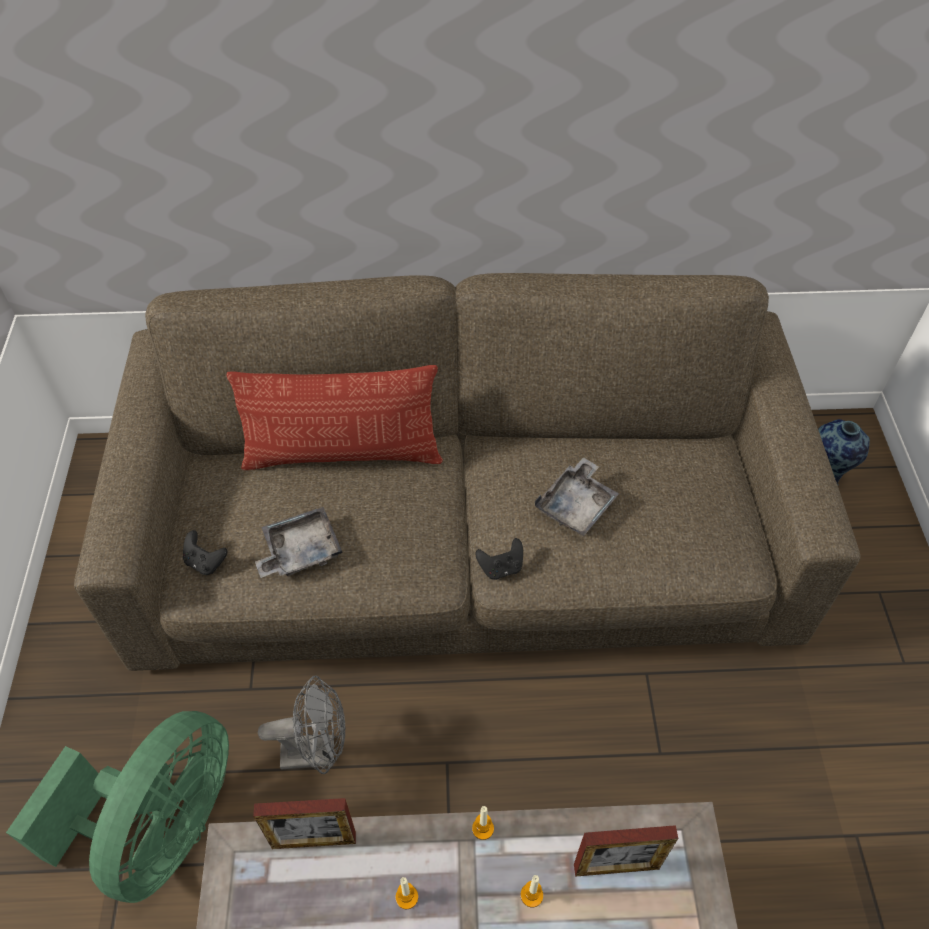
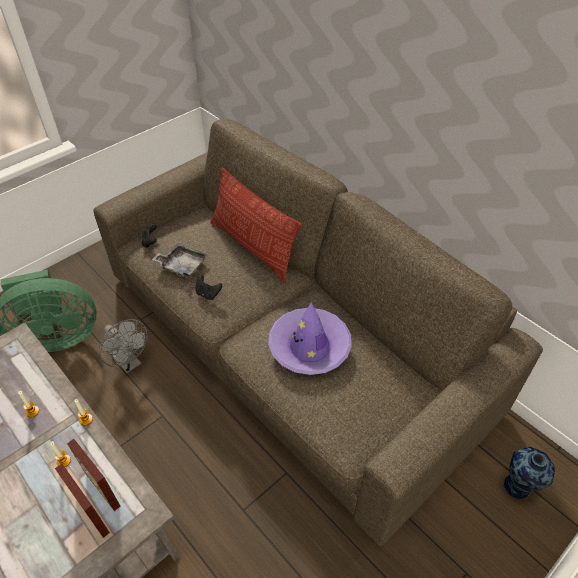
camera: 50 degrees right, 5 degrees down
(314, 840) = (39, 361): picture frame -> picture frame (92, 515)
(501, 567) = (243, 341): black game controller -> black game controller (208, 294)
(576, 505) = (309, 346): grey tray -> purple hat

